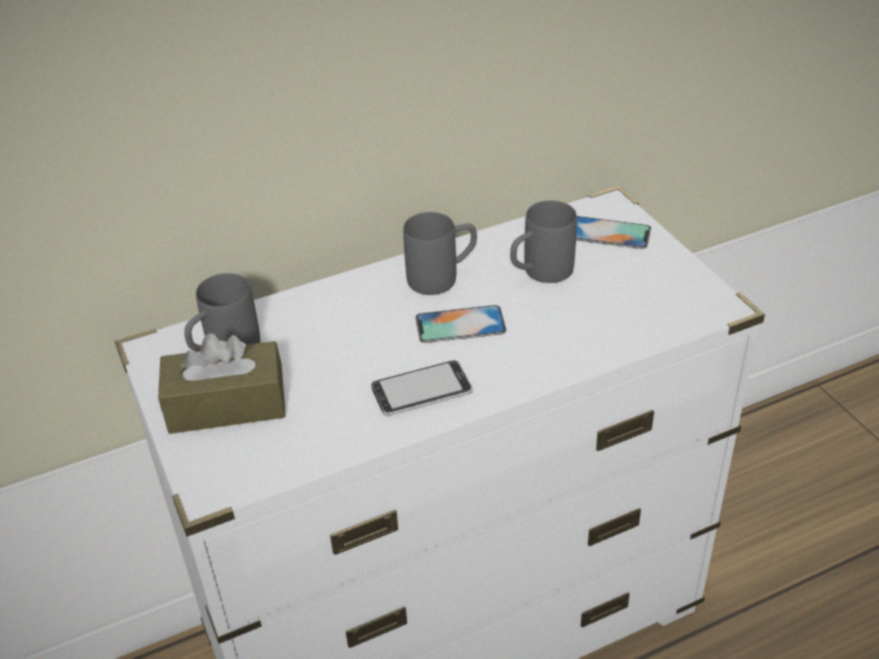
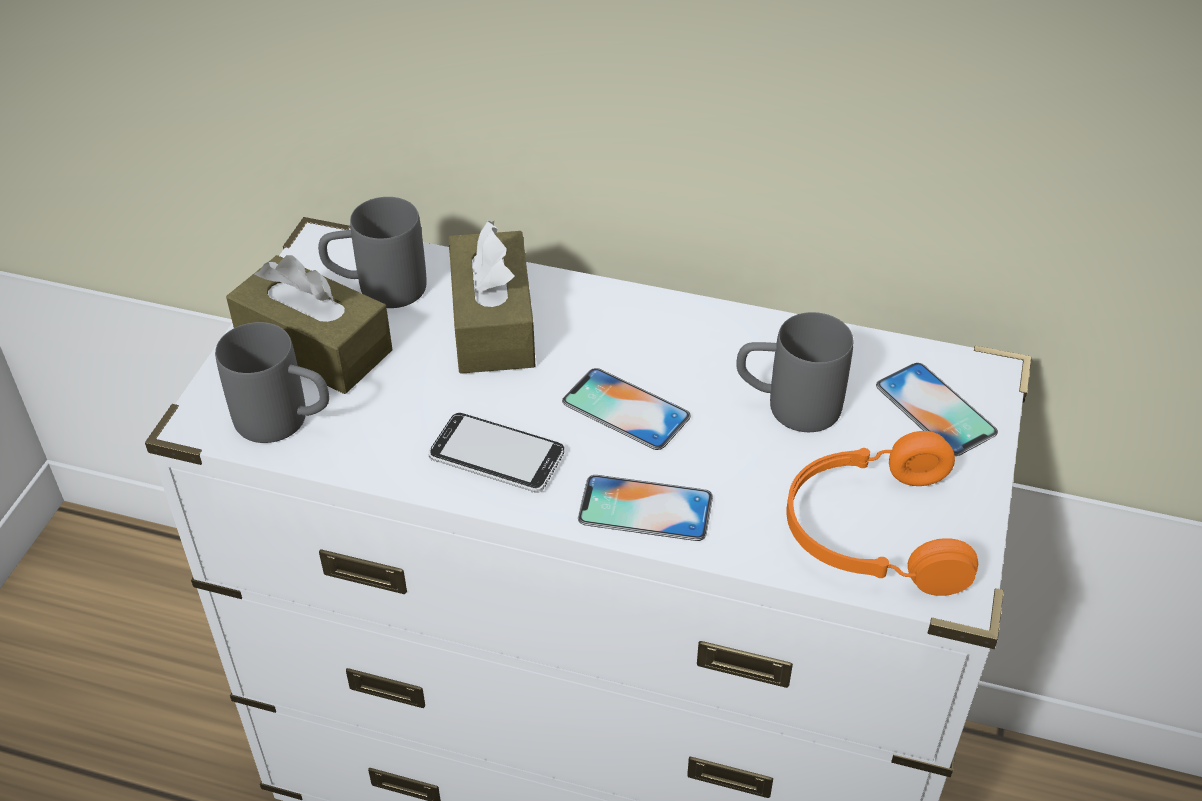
camera: 40 degrees right, 5 degrees up
(324, 327) = (493, 323): none -> brown tissue box
(443, 277) = (676, 342): grey mug -> grey mug (286, 422)
(535, 364) = (645, 508): none -> phone
(654, 304) = (871, 532): none -> orange headphones

